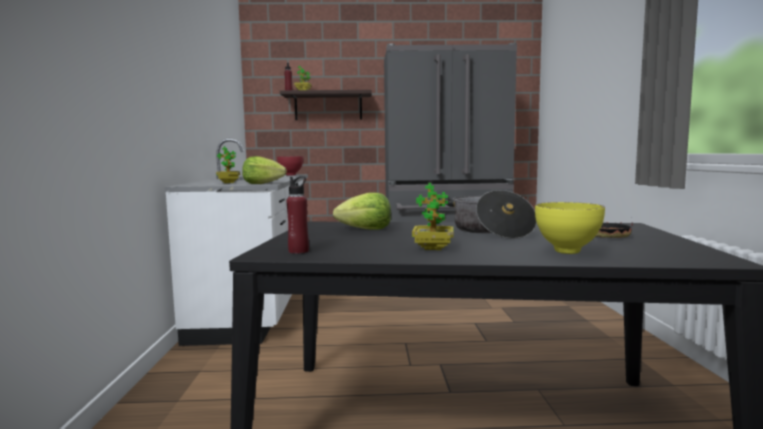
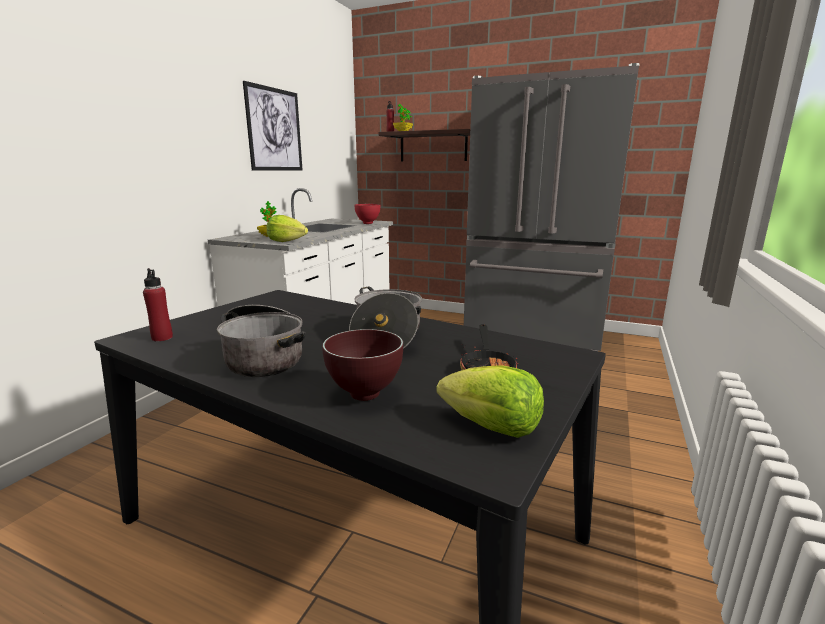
camera: 25 degrees right, 10 degrees up
(201, 79) = (274, 130): none -> picture
(366, 229) = (289, 312): lettuce -> lettuce (491, 427)
(433, 248) = (265, 357): potted plant -> cooking pot
(568, 252) = (364, 396): yellow bowl -> brown bowl

